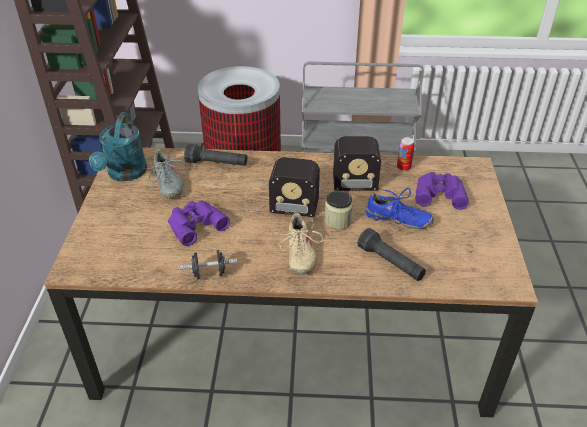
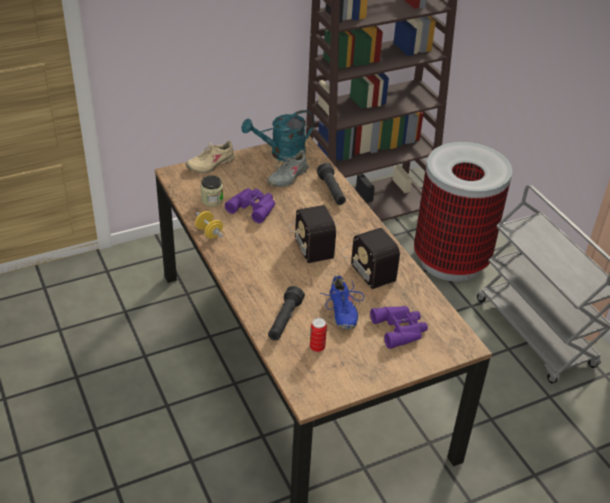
camera: 60 degrees right, 0 degrees up
(209, 273) = (209, 232): black dumbbell -> yellow dumbbell
(299, 254) = (259, 268): beige shoe -> beige shoe (211, 164)
(337, 220) = (314, 277): jar -> jar (212, 200)
(403, 168) = (419, 297): can -> can (317, 347)

